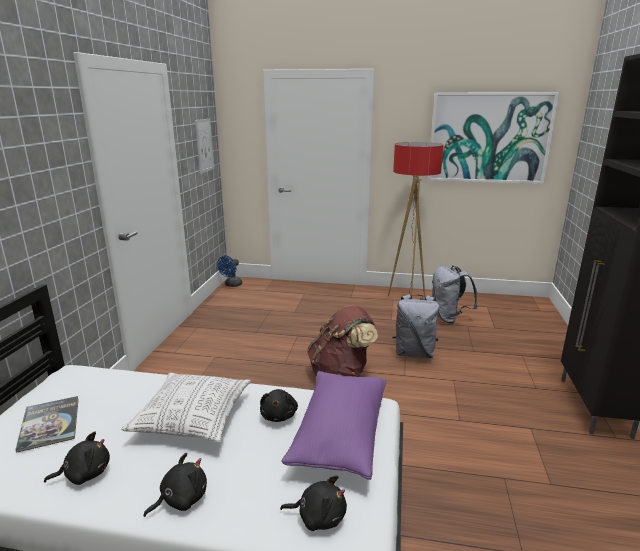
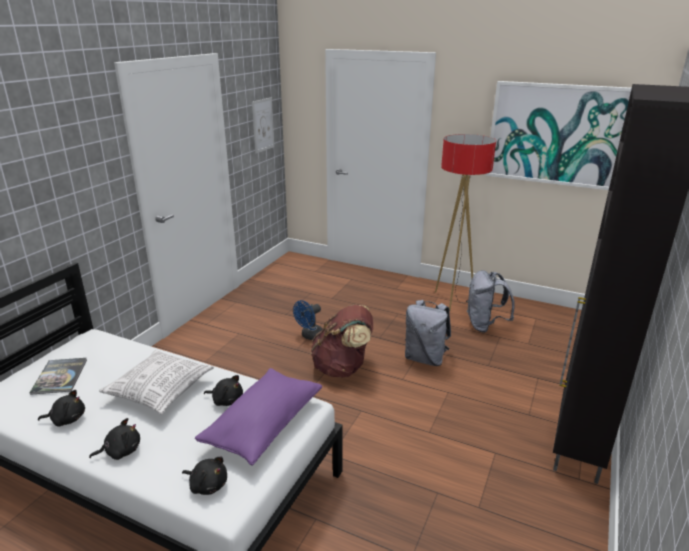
camera: 15 degrees right, 5 degrees up
(231, 285) = (286, 261): blue fan -> blue fan (309, 336)
(279, 415) = (226, 400): black plush toy -> black plush toy turned 90 degrees counterclockwise

